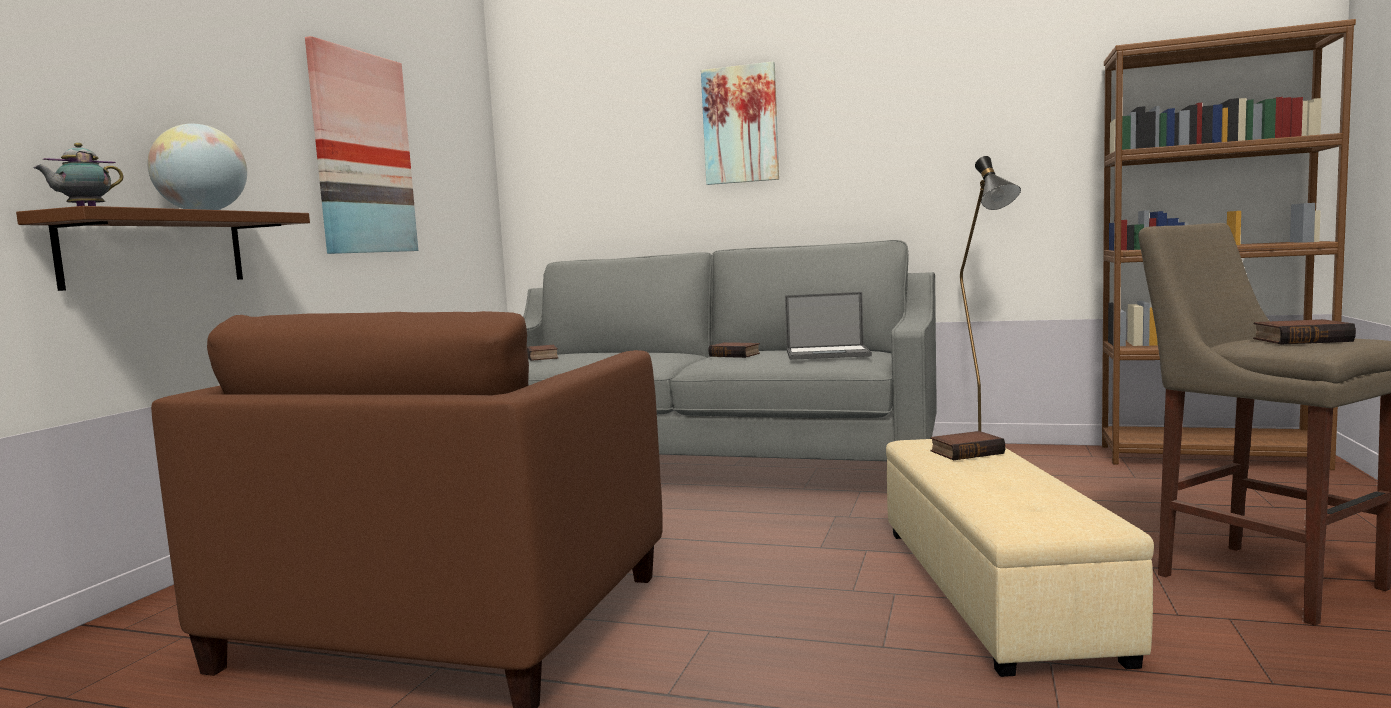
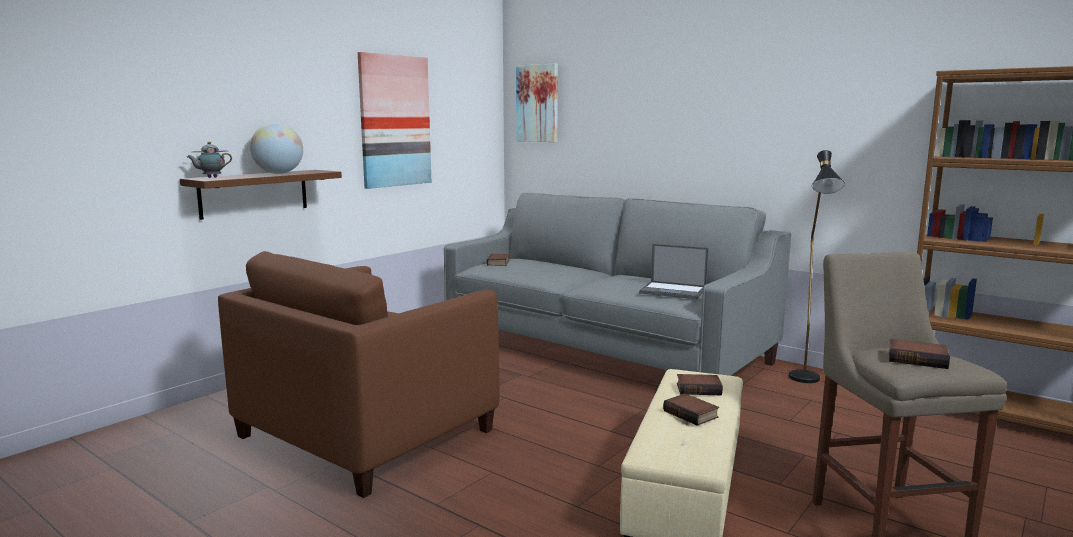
camera: 20 degrees right, 5 degrees up
(736, 355) = (614, 281): book -> book (692, 414)
(740, 125) = (663, 102): picture -> picture (537, 103)

